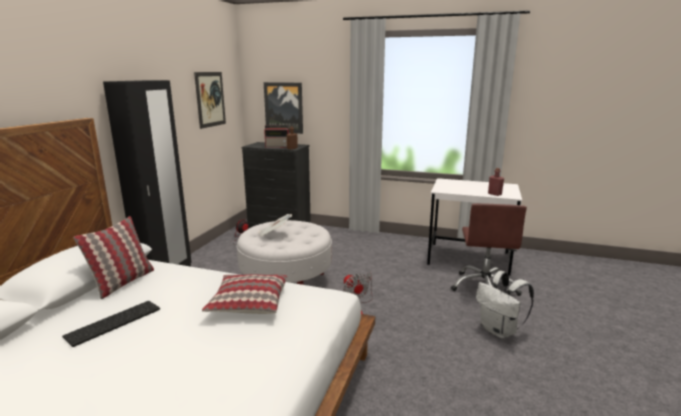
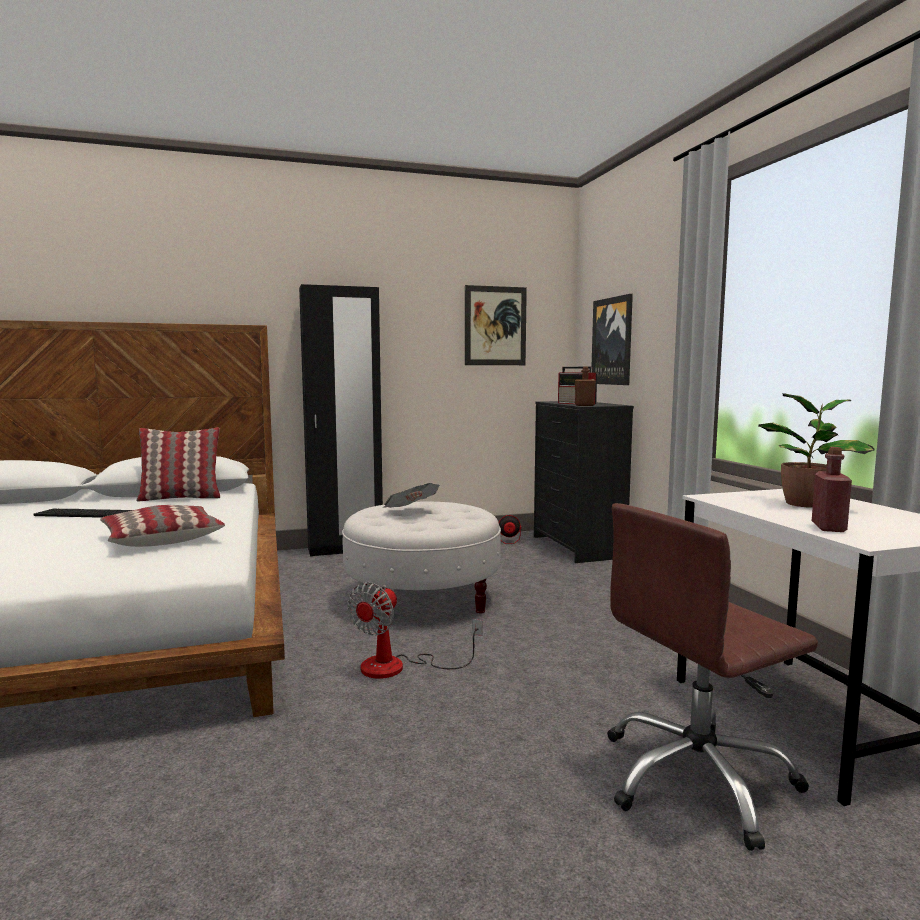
camera: 55 degrees right, 10 degrees down
(462, 185) = (807, 503): none -> potted plant
(499, 331) = (508, 852): white backpack -> none

